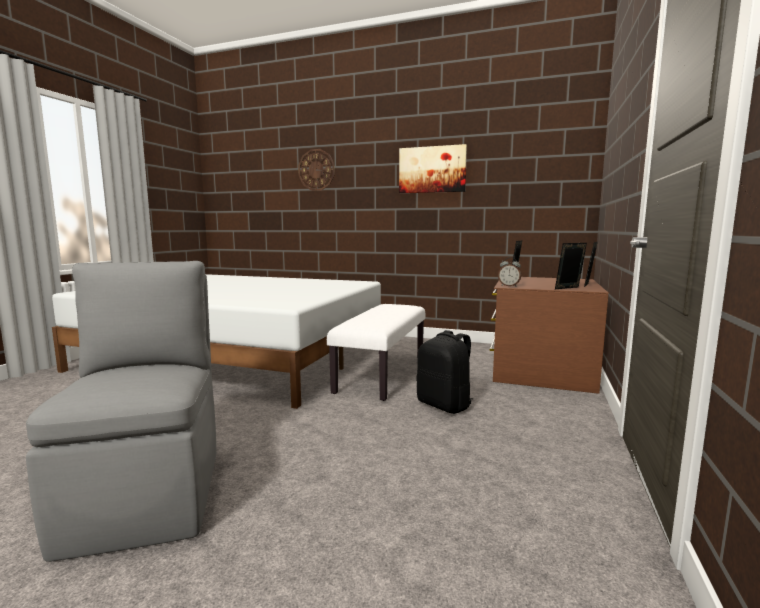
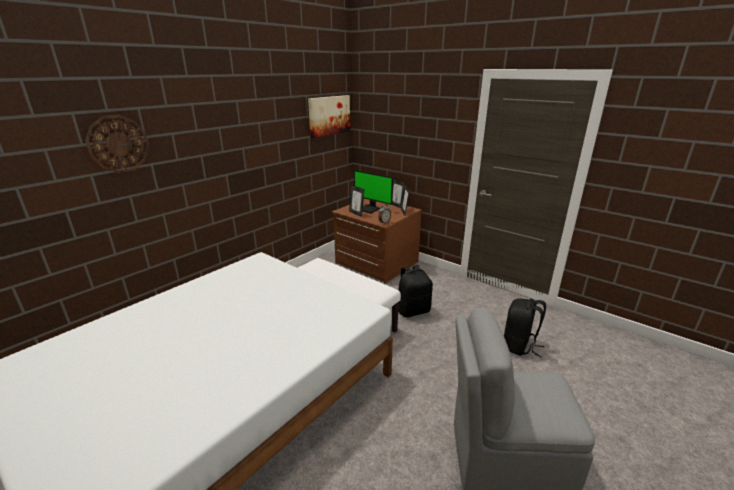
camera: 70 degrees left, 15 degrees up
(430, 506) = (519, 345): none -> black backpack
(432, 169) = (255, 131): picture -> picture (329, 115)
(543, 281) = (369, 209): none -> monitor

